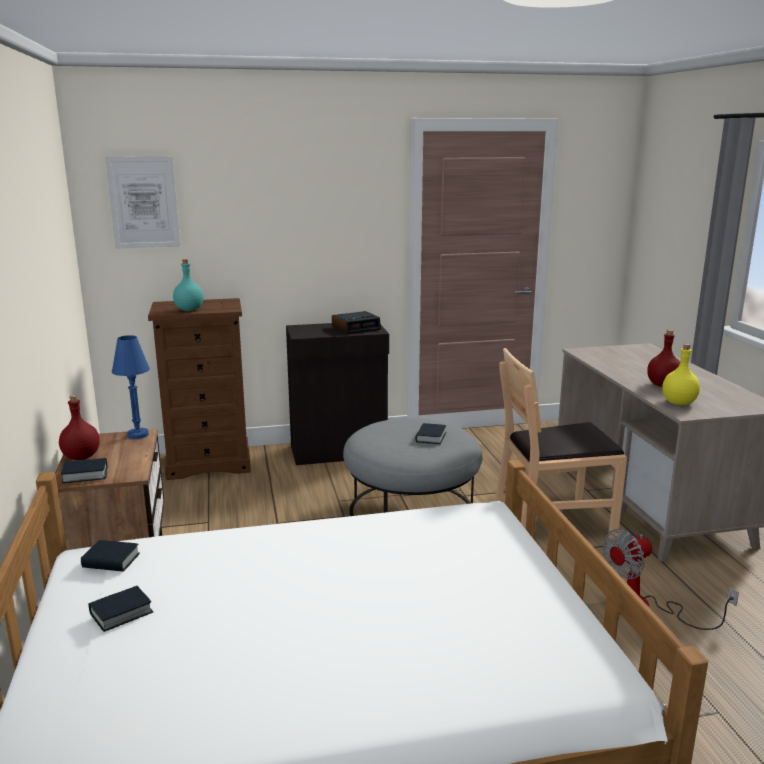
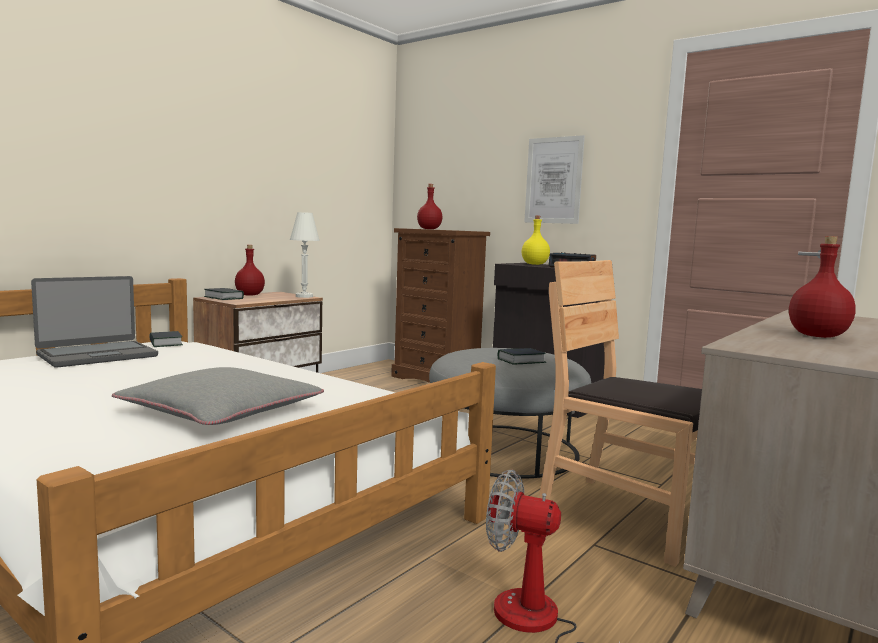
camera: 50 degrees right, 10 degrees down
(121, 613) = (97, 355): book -> laptop
(138, 435) = (304, 296): blue table lamp -> white table lamp
(143, 202) = (435, 145): picture -> picture (553, 180)
(189, 310) = (428, 229): turquoise bottle -> red bottle
(431, 588) = (221, 410): none -> grey pillow
(678, 403) = (772, 343): yellow bottle -> yellow bottle (534, 264)

